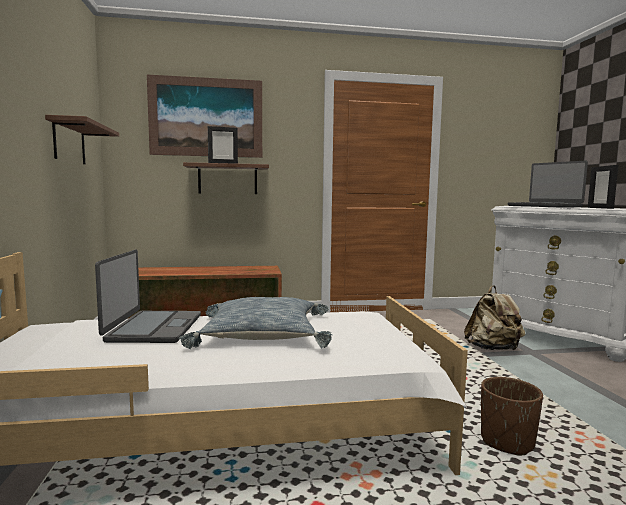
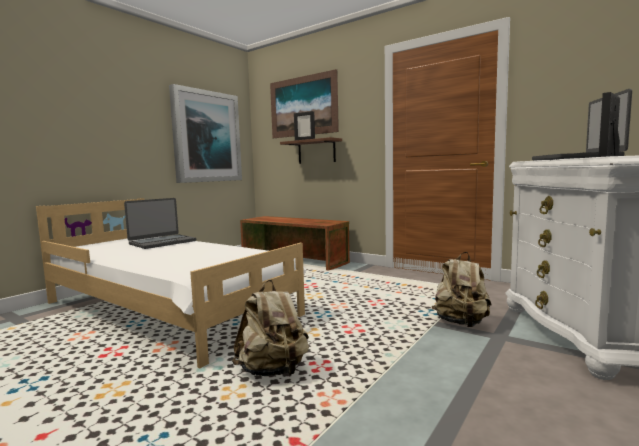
camera: 45 degrees right, 0 degrees up
(69, 142) = (206, 137): brown shelf -> picture
(263, 331) = (189, 251): pillow -> none
(506, 442) = (273, 371): brown planter -> beige backpack

